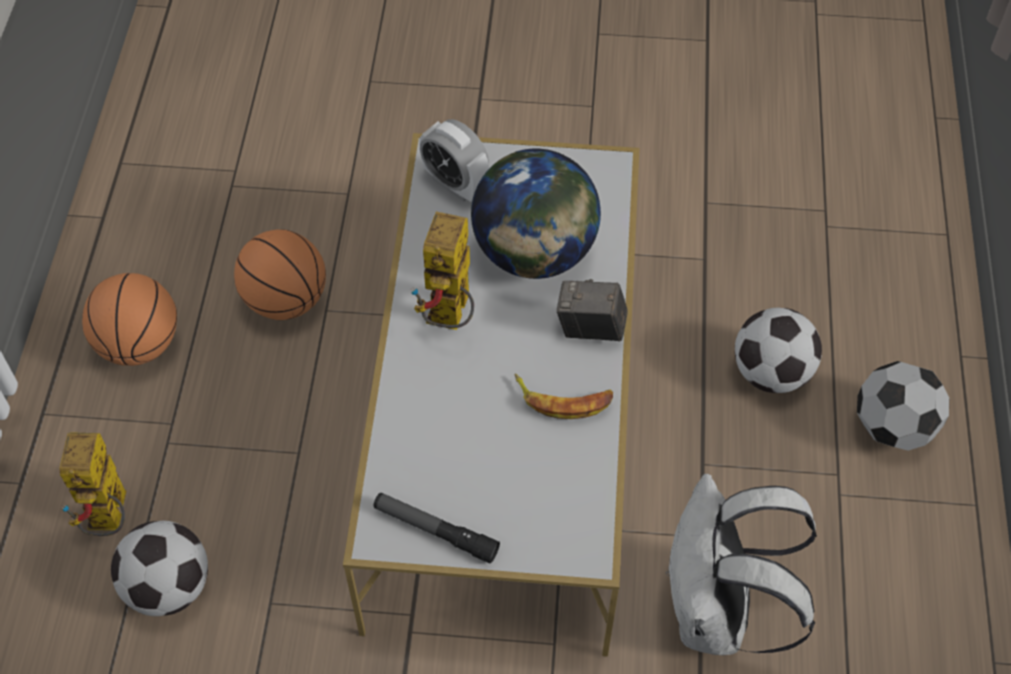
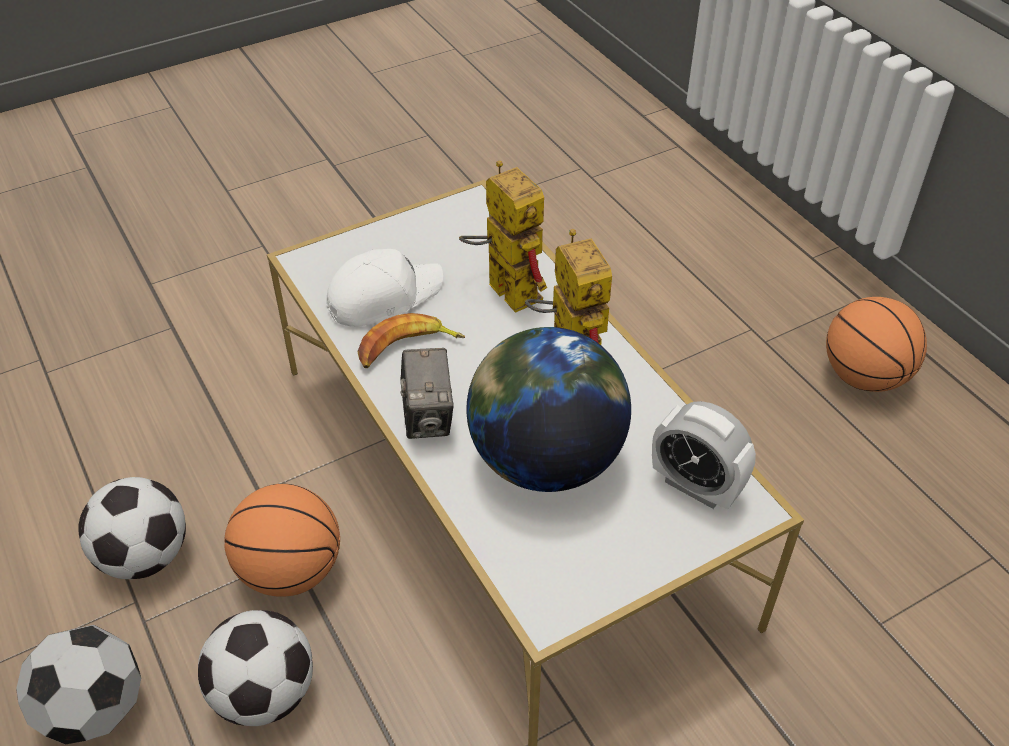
camera: 145 degrees right, 10 degrees down
(110, 521) = (726, 269): toy robot -> toy robot (503, 287)
(168, 587) = (641, 258): football -> football (145, 556)
(286, 301) = (800, 478): basketball -> basketball (290, 571)
(435, 531) = (435, 222): flashlight -> none
(455, 184) = (695, 486): alarm clock -> alarm clock turned 150 degrees counterclockwise
(546, 467) = (383, 296): none -> white cap
(590, 329) = (428, 417): camera -> camera turned 105 degrees clockwise
(717, 614) = (215, 442): white backpack -> none

